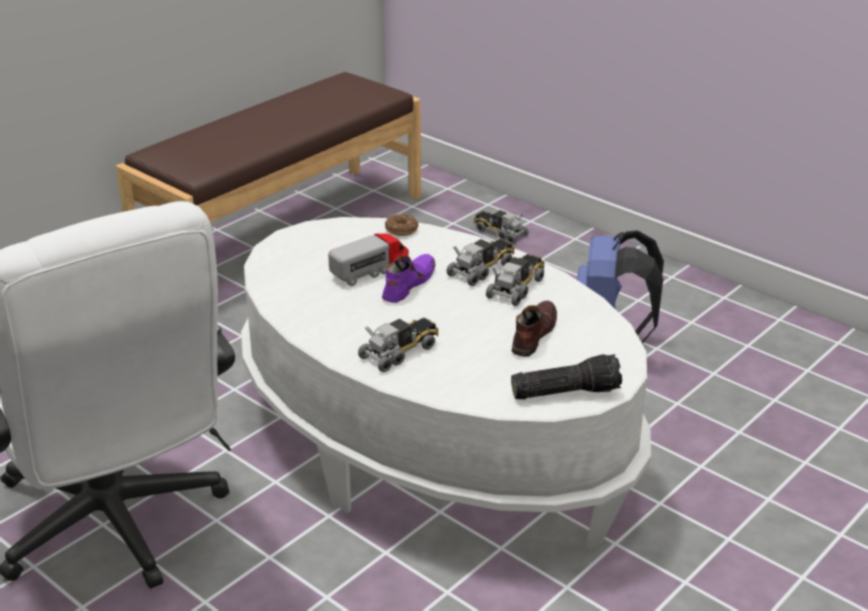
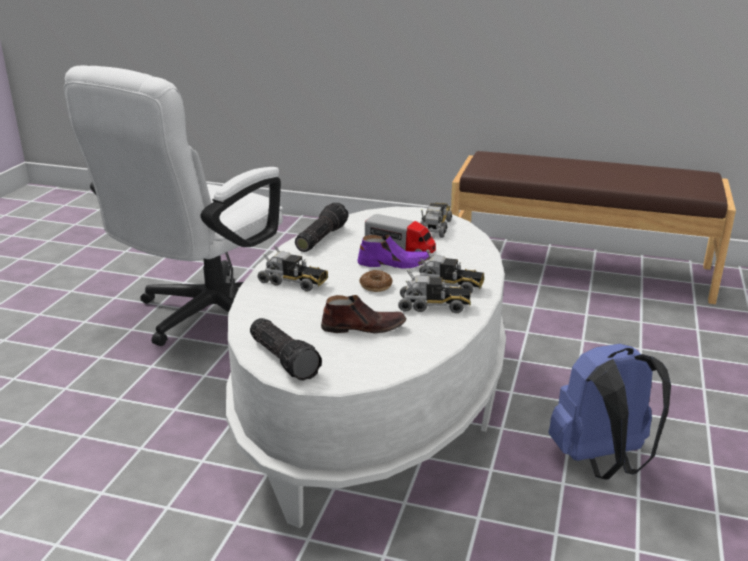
camera: 65 degrees right, 5 degrees down
(297, 310) = (320, 238): none -> flashlight
(401, 230) = (474, 244): donut -> donut (375, 286)
(499, 232) = (717, 355): toy truck -> toy truck (435, 227)

